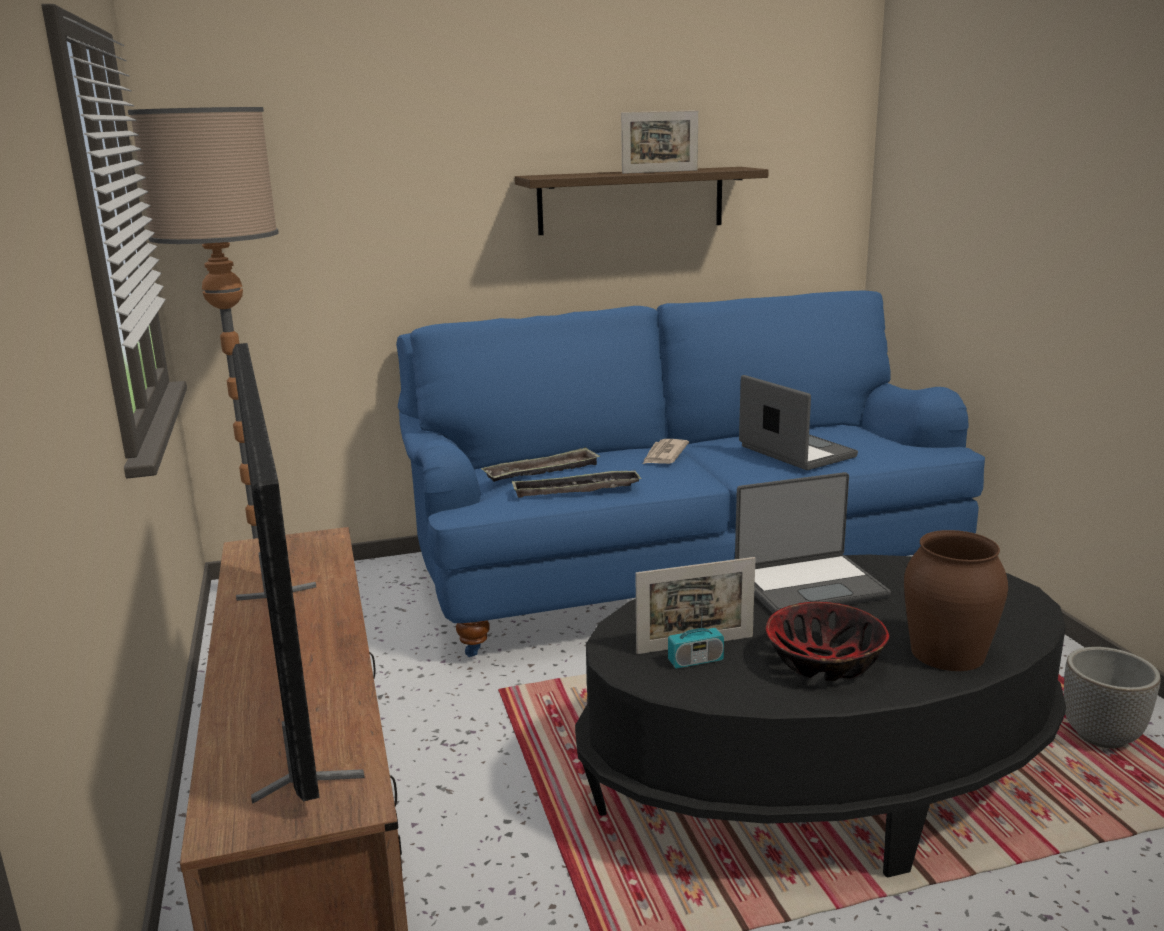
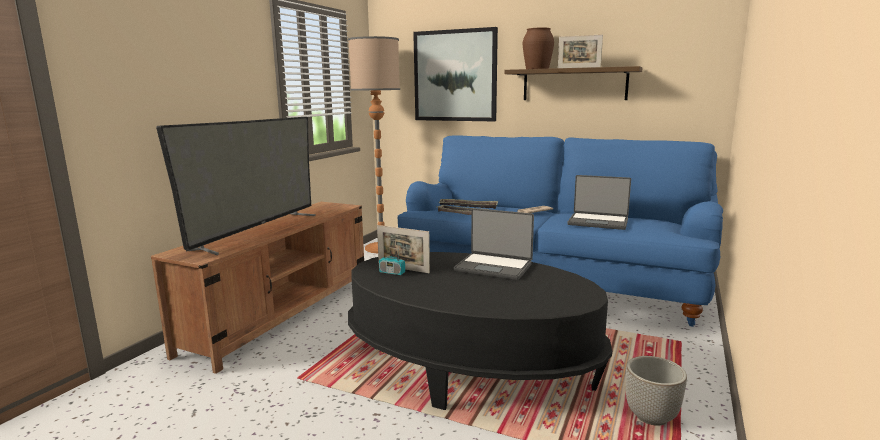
camera: 40 degrees right, 5 degrees down
(382, 190) = (455, 76): none -> picture
(795, 452) = (598, 222): laptop -> laptop turned 105 degrees clockwise
(824, 663) = (434, 288): bowl -> none
(946, 652) = (492, 302): brown vase -> brown vase (537, 69)

